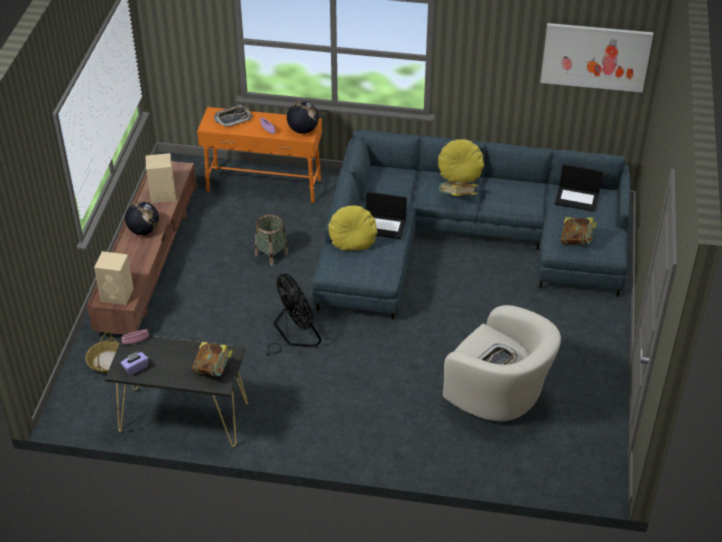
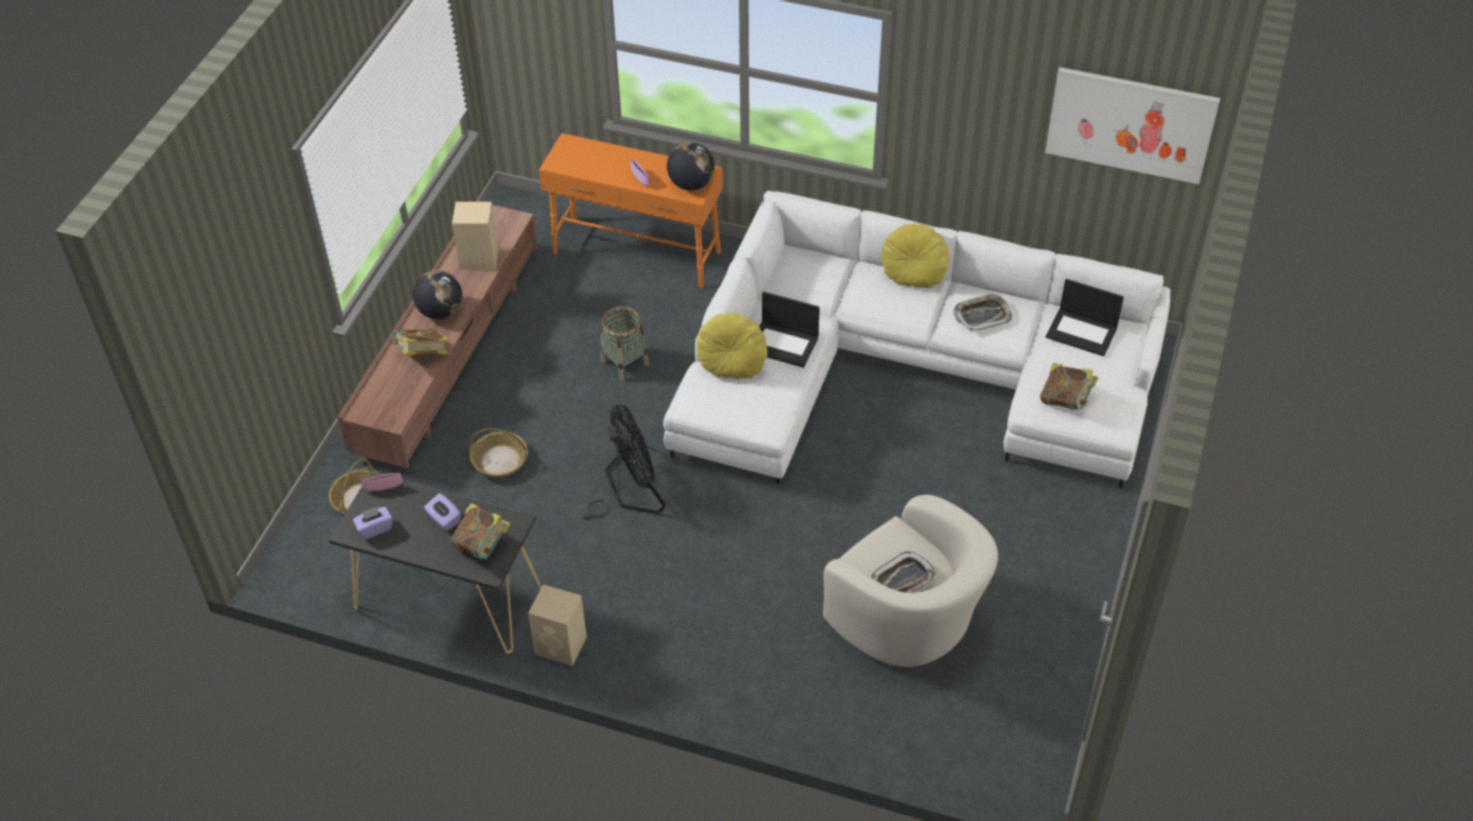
camera: 10 degrees right, 5 degrees up
(118, 295) = (383, 407): beige speaker -> beige speaker (562, 646)
(182, 357) = (444, 520): none -> purple tissue box
(199, 326) = (500, 461): none -> basket
(233, 118) = (594, 155): tray -> tray (982, 316)
(457, 198) = (901, 312): book -> book (422, 355)
(462, 241) = (906, 373): blue sofa -> white sofa

